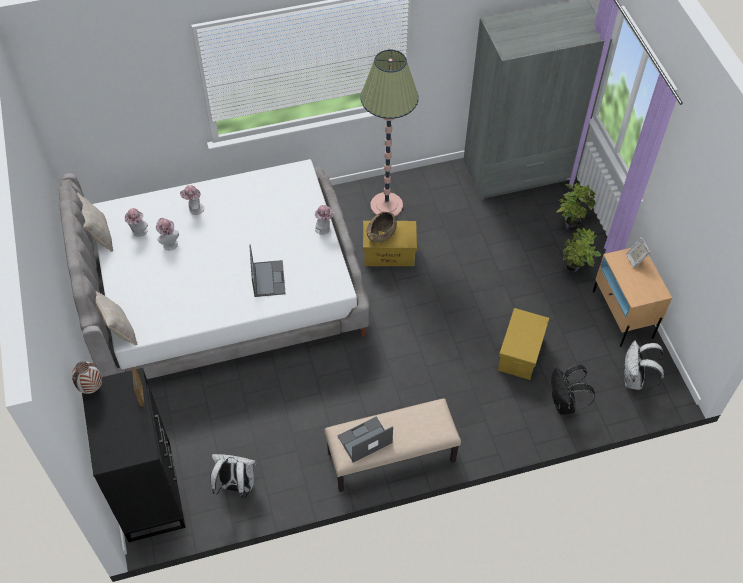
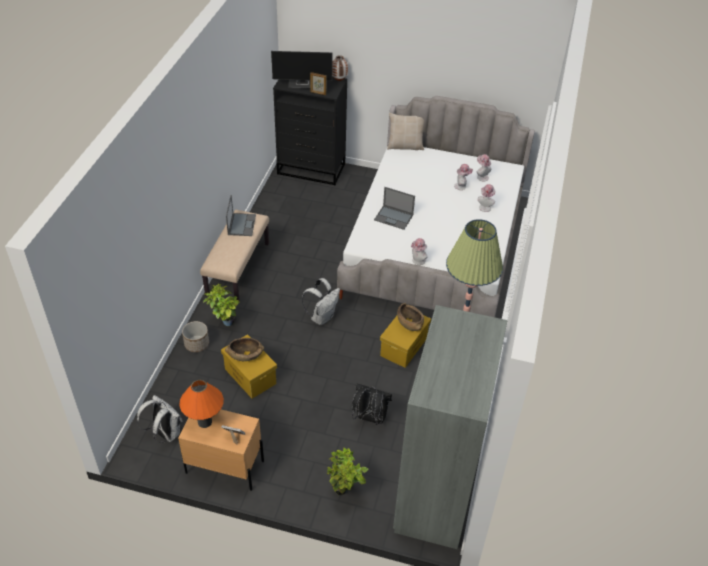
camera: 120 degrees right, 10 degrees down
(99, 235) = (491, 160): beige pillow -> none
(127, 426) = (303, 84): none -> monitor
(236, 486) = (283, 200): white backpack -> white backpack (322, 317)
(522, 425) = (196, 344): none -> planter
(525, 338) = (245, 354): none -> brown bowl
(564, 404) = (188, 377): black backpack -> black backpack (369, 418)
(574, 270) = (294, 461): potted plant -> potted plant (225, 322)
(641, 288) = (205, 422): none -> orange table lamp

